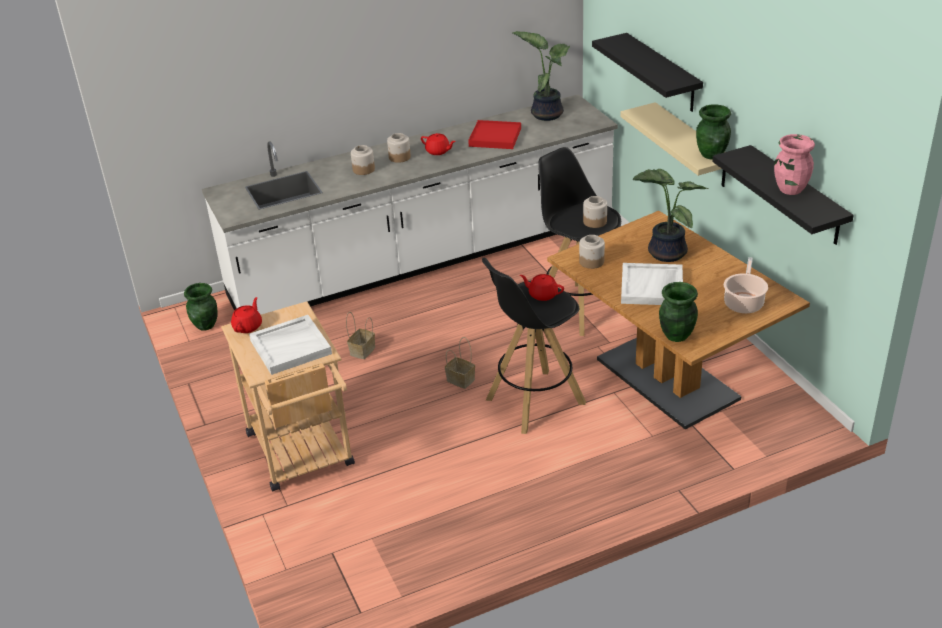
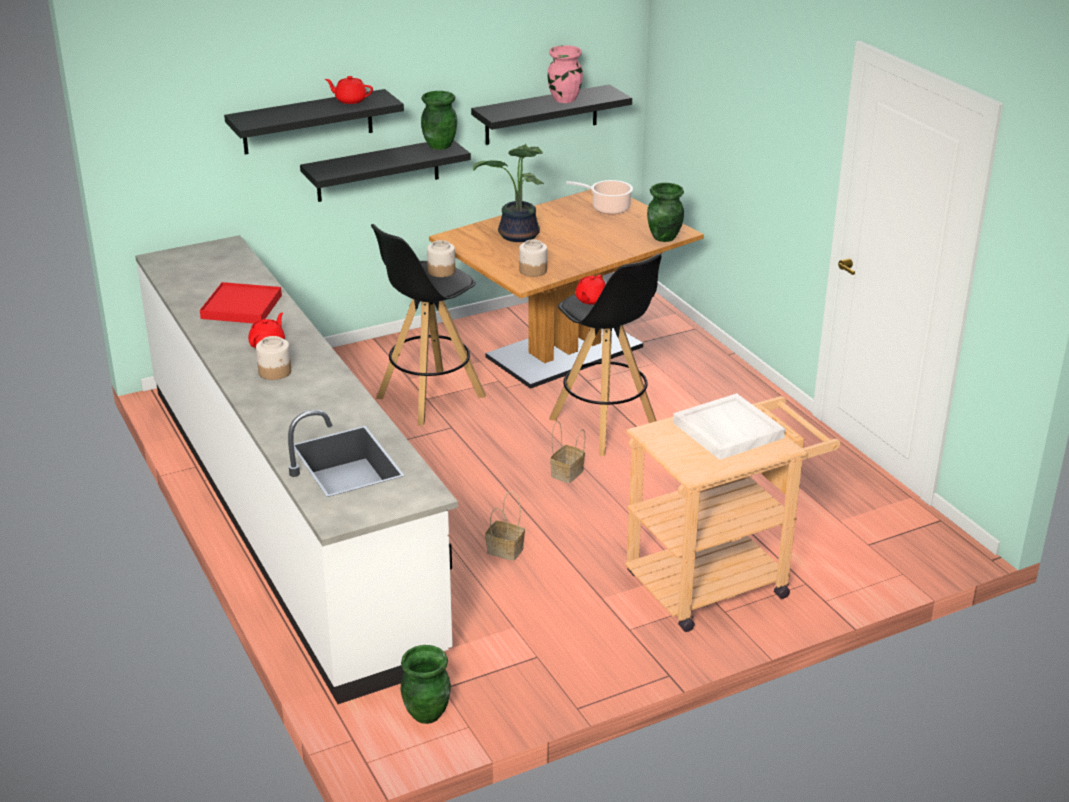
camera: 95 degrees left, 5 degrees down
(248, 326) = (689, 464): red teapot -> red teapot (350, 100)
(363, 169) = (303, 397): jar -> none
(546, 113) = (186, 275): potted plant -> none
(652, 287) = (583, 244): white tray -> none
(692, 145) = (378, 170): beige shelf -> black shelf

